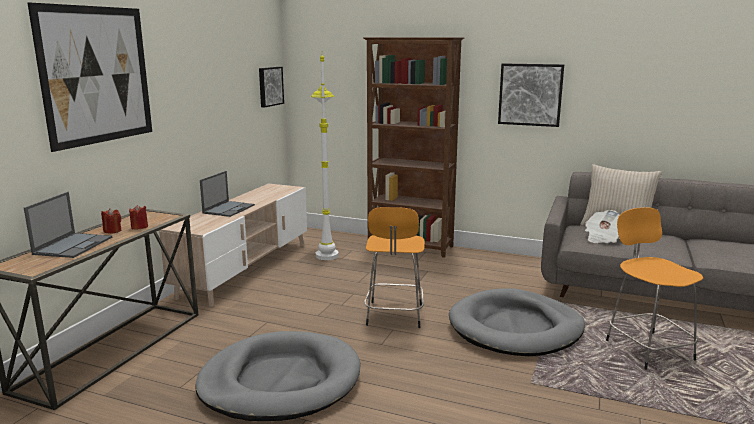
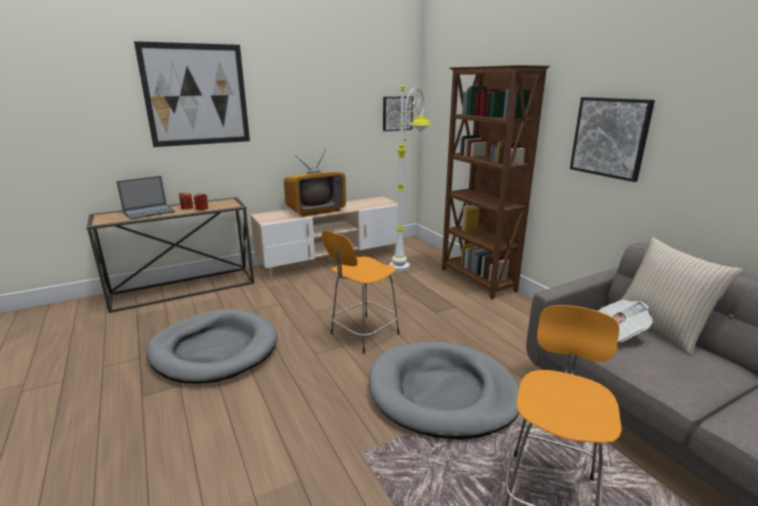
camera: 40 degrees right, 5 degrees up
(229, 209) = (315, 210): laptop -> television

